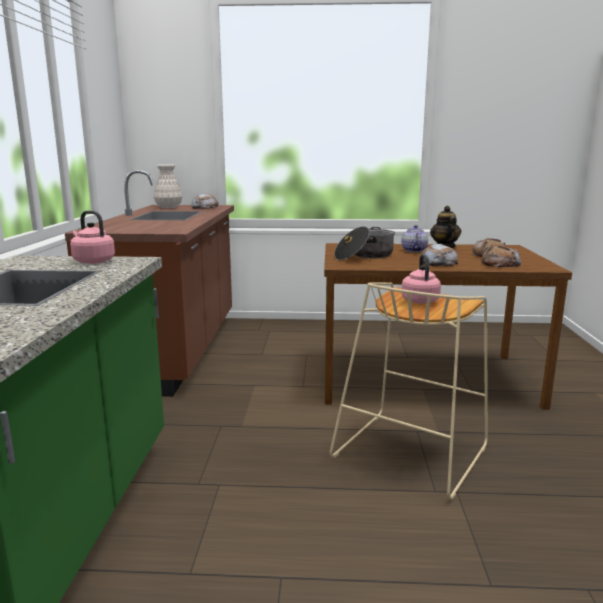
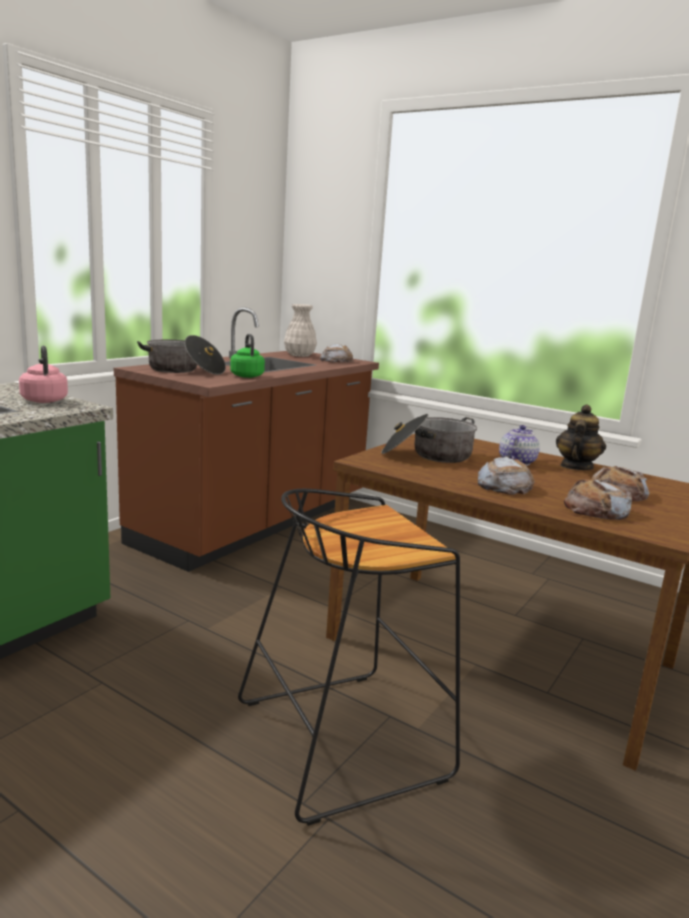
camera: 30 degrees right, 0 degrees up
(128, 227) = (184, 370): none -> cooking pot
(183, 224) = (246, 375): none -> green kettle
(409, 451) = (344, 737): beige stool -> black stool
(419, 300) = (370, 530): pink kettle -> none

